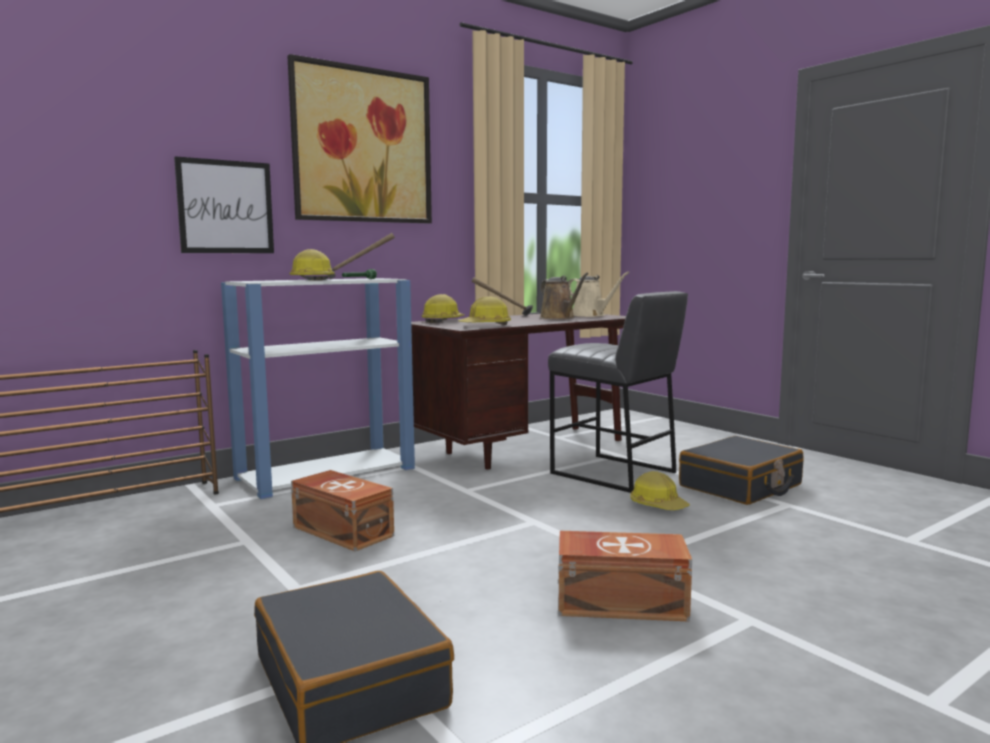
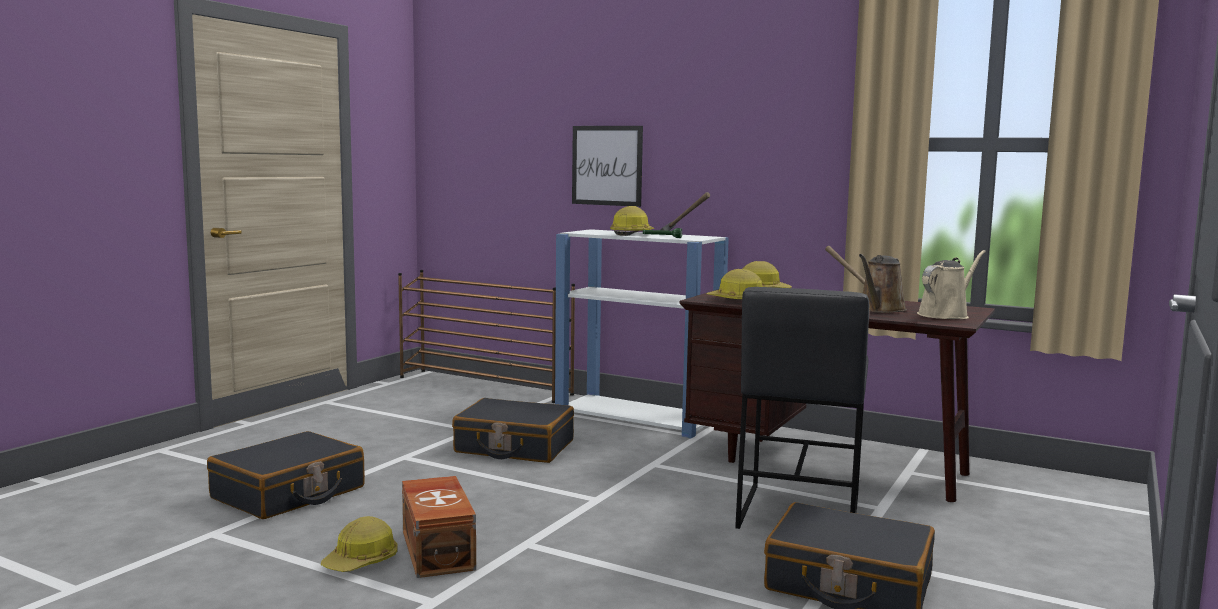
camera: 65 degrees right, 0 degrees up
(343, 530) = (514, 447): brown storage box -> black suitcase
(362, 146) = (733, 99): picture -> none
(591, 315) = (945, 315): beige watering can -> beige watering can turned 150 degrees counterclockwise
(658, 505) = (707, 544): hard hat -> hard hat (361, 561)

